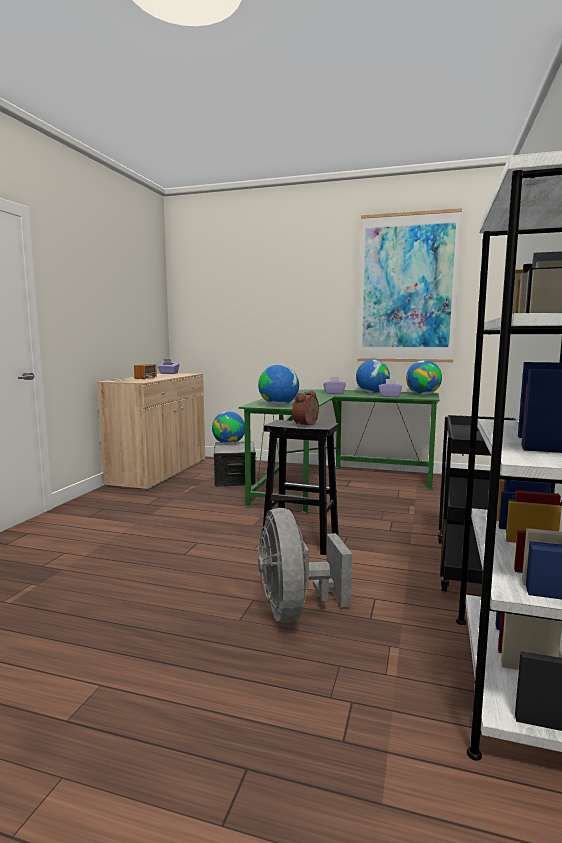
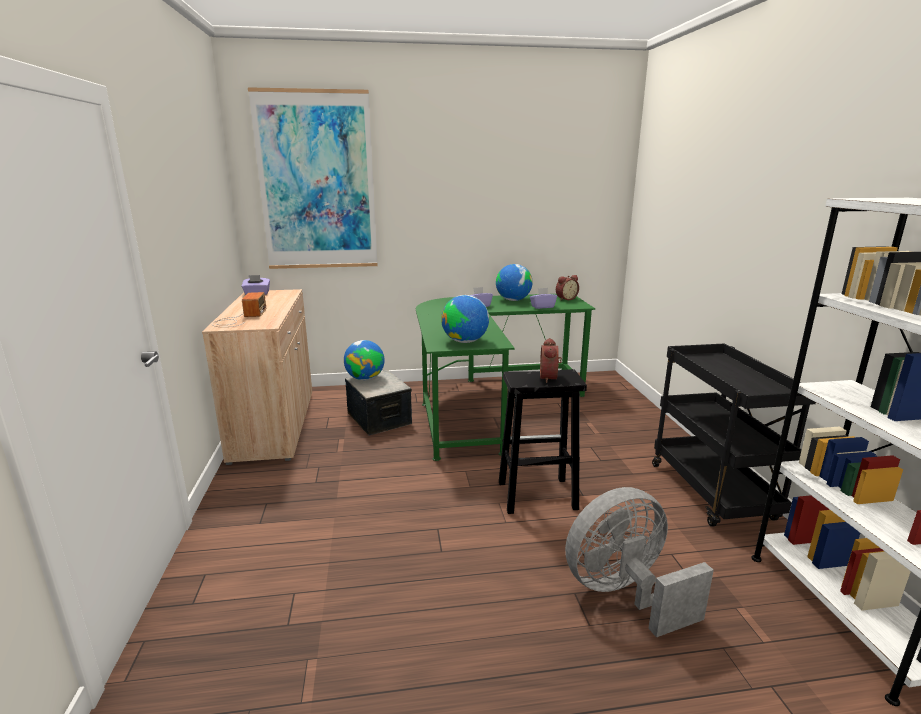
camera: 25 degrees left, 10 degrees up
(295, 610) = (624, 593): grey fan -> grey fan turned 105 degrees clockwise
(407, 289) = (541, 182): picture -> picture (317, 182)
(423, 394) = (565, 299): globe -> alarm clock

